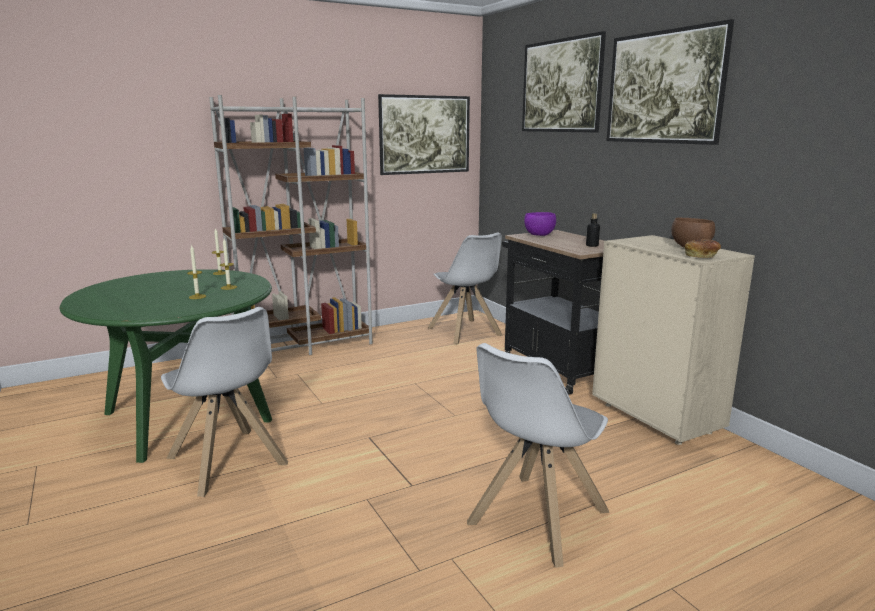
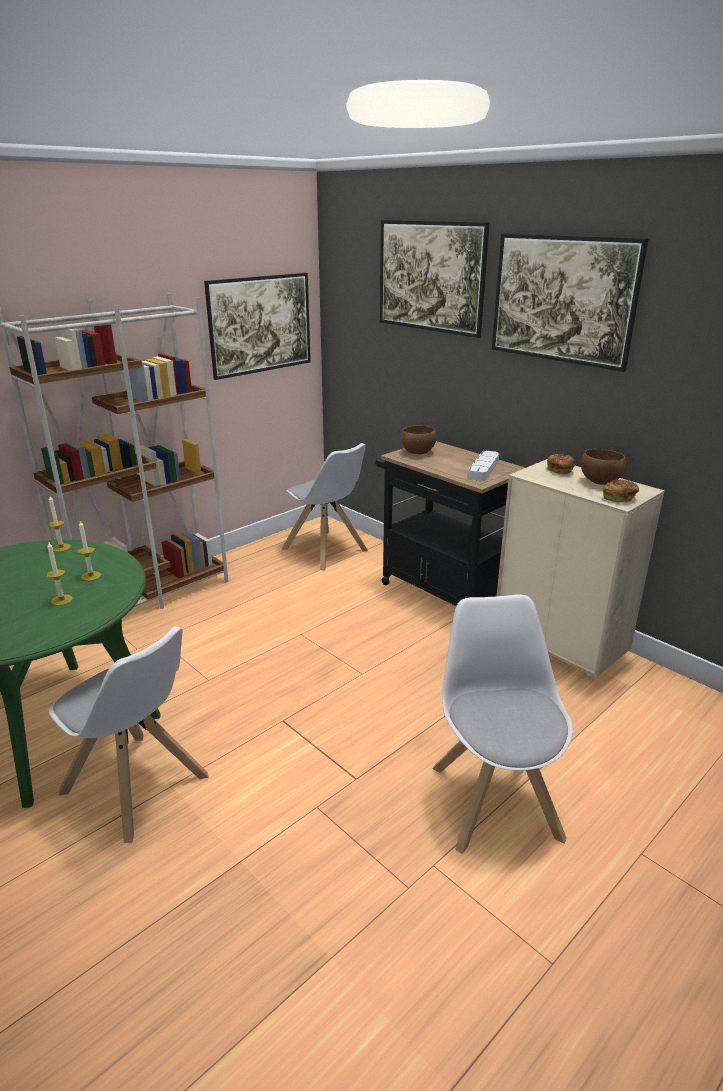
camera: 15 degrees left, 10 degrees up
(535, 519) = (494, 798): chair -> chair turned 150 degrees clockwise
(539, 235) = (418, 453): purple bowl -> brown bowl
(592, 245) = (483, 469): bottle -> grey tray
(656, 241) = (560, 471): none -> bread

